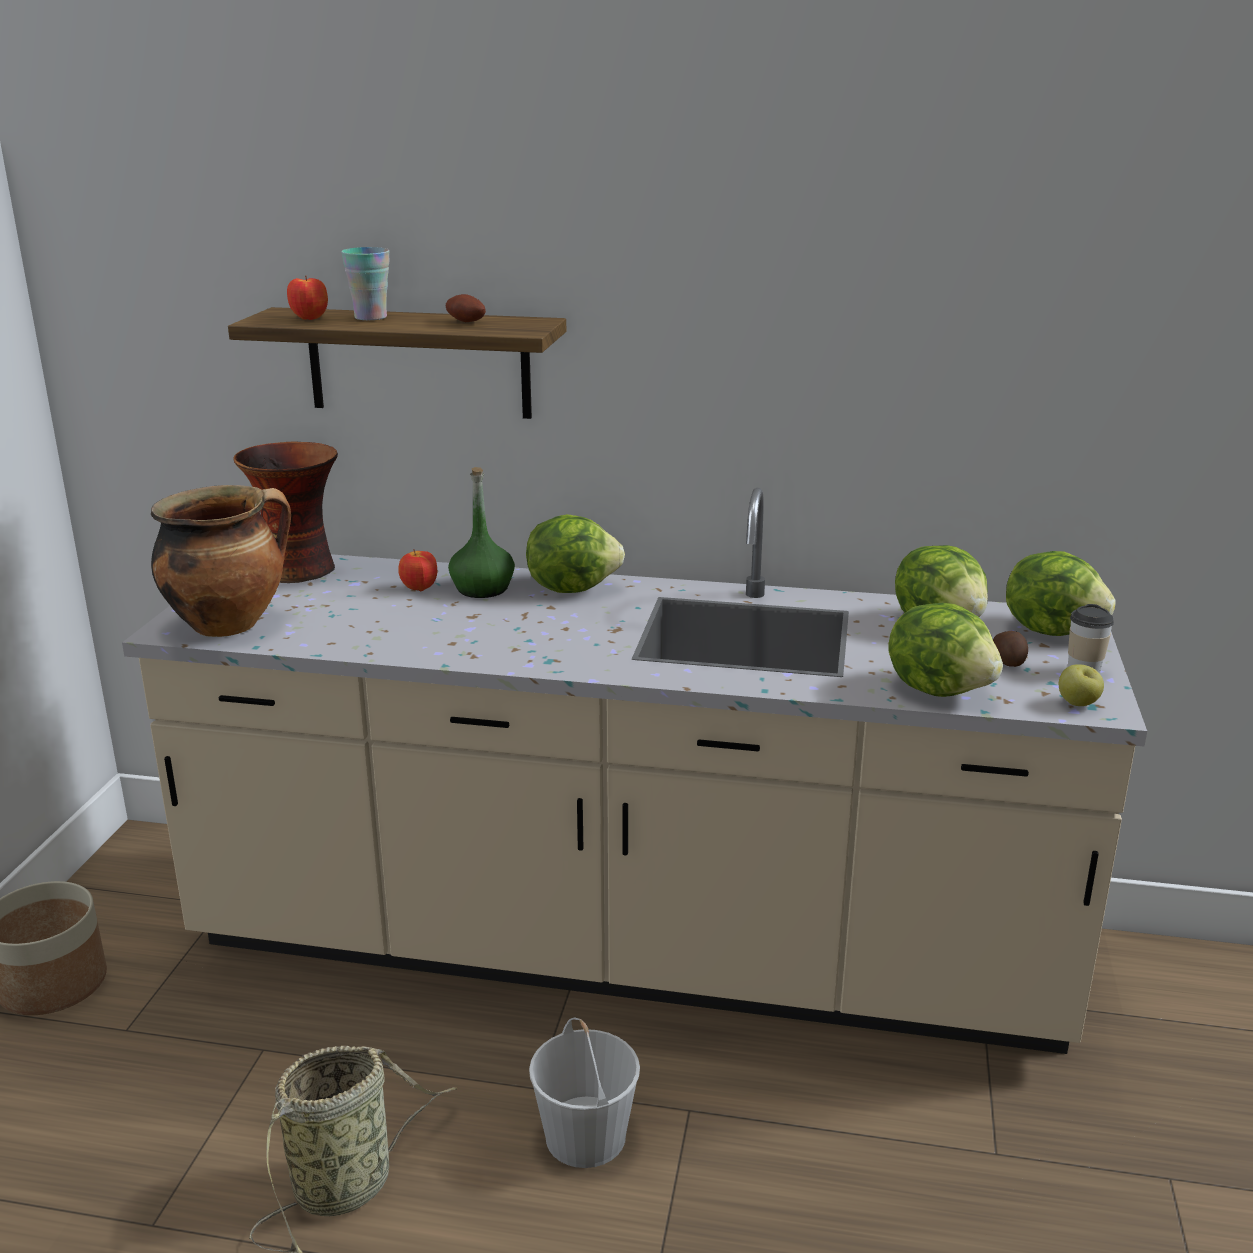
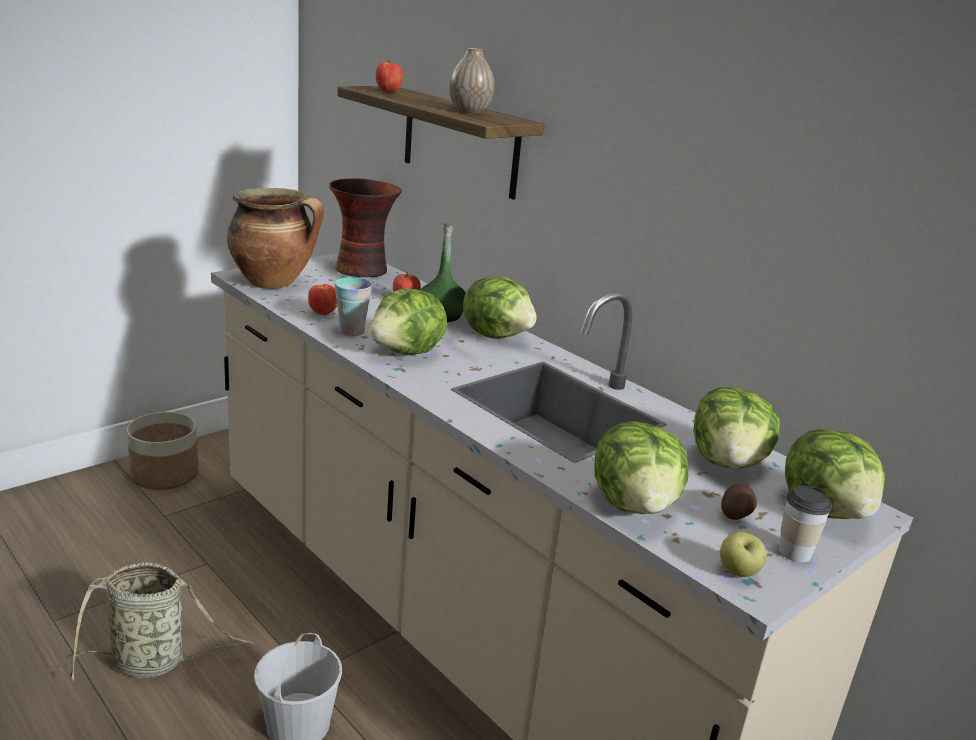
camera: 35 degrees right, 0 degrees up
(360, 636) = (323, 314): none -> apple
(370, 317) = (425, 99): cup -> cup (352, 331)
(465, 322) = (469, 111): potato -> vase
(526, 641) = (408, 352): none -> lettuce

